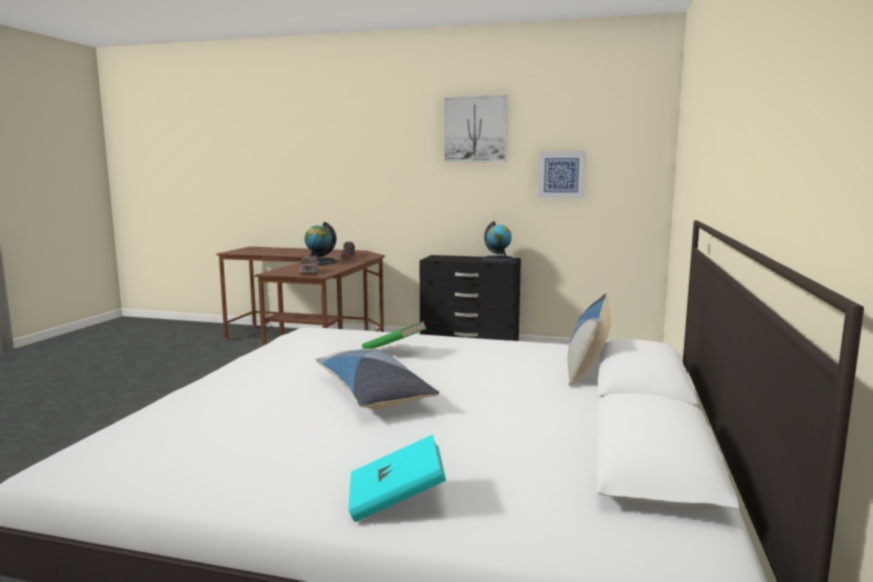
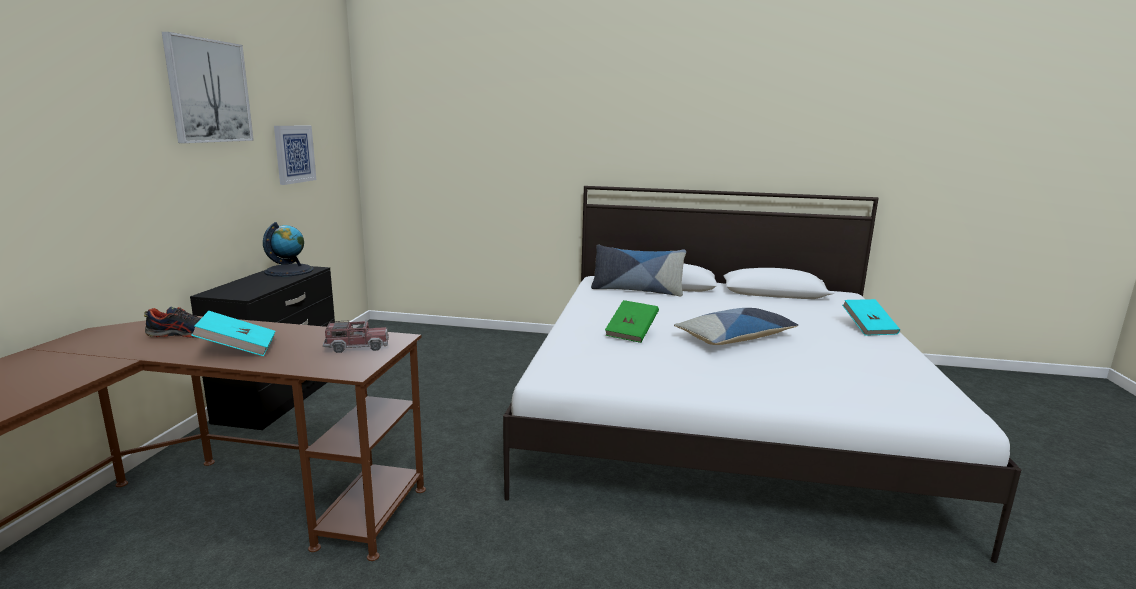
camera: 95 degrees left, 5 degrees up
(318, 262) = (238, 349): globe -> turquoise book

